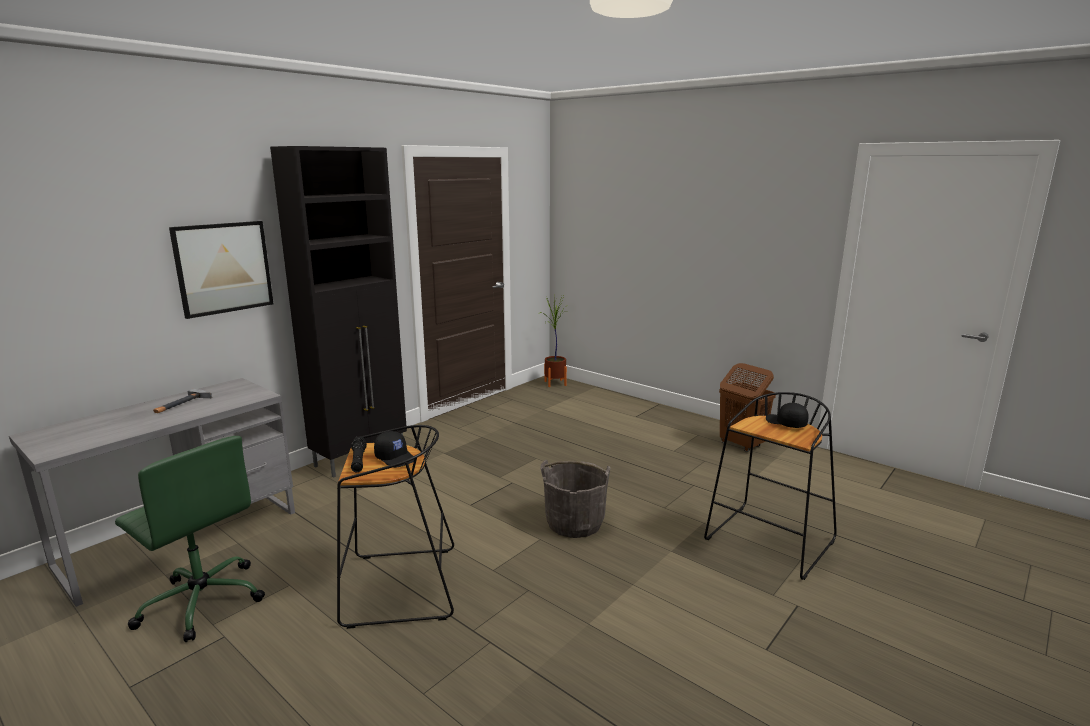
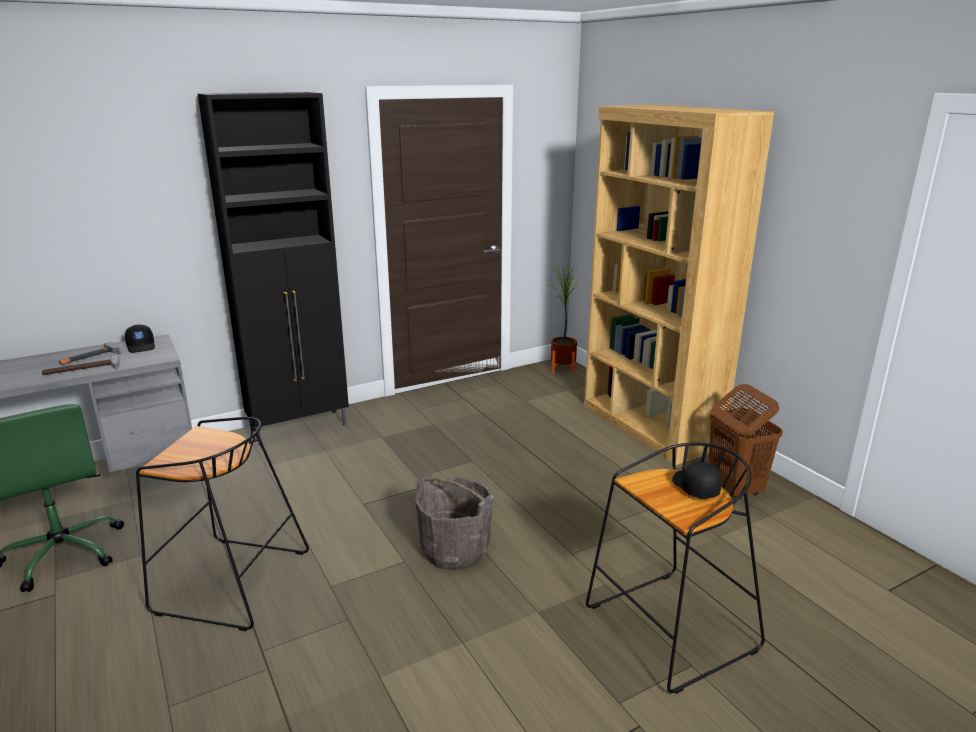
camera: 20 degrees right, 5 degrees up
(186, 415) = (82, 370): none -> hammer
(223, 268) = (149, 221): picture -> none
(358, 460) = (180, 447): black flashlight -> none
(396, 458) = (216, 451): black cap -> black cap (141, 346)
(651, 413) = (649, 426): none -> brown bookcase

